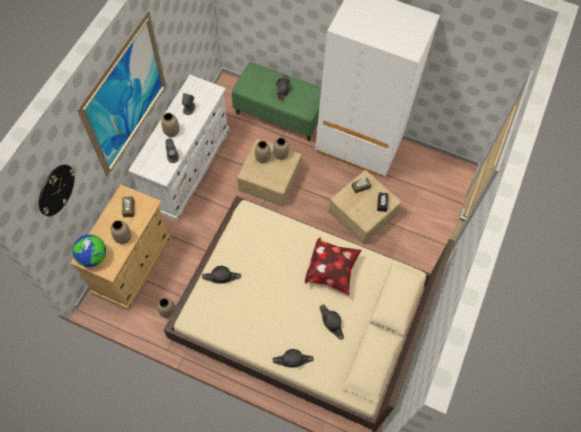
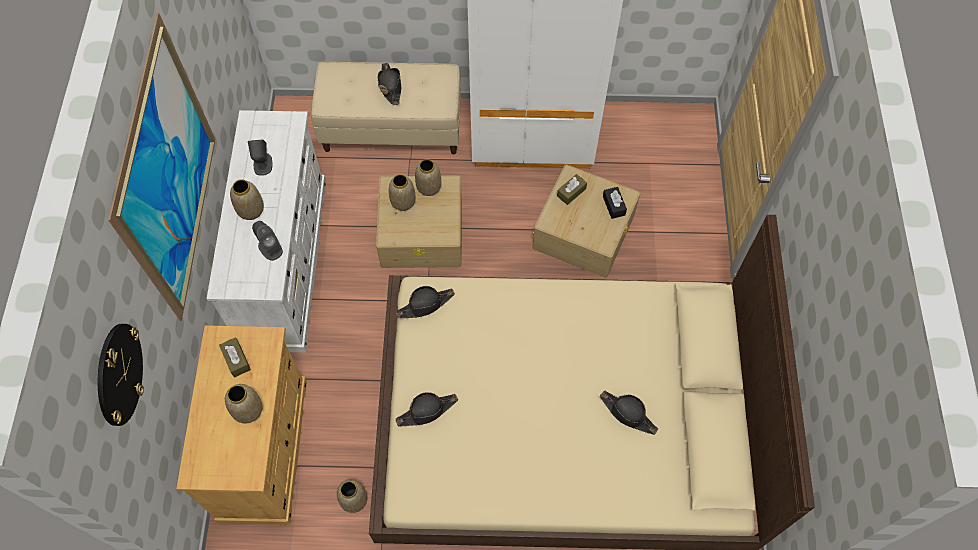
camera: 20 degrees left, 0 degrees up
(93, 257) = (211, 463): globe -> none
(280, 114) = (392, 128): green bench -> beige bench
(293, 360) = (597, 496): black hat -> black hat (425, 304)
(332, 271) = (592, 335): pillow -> none

